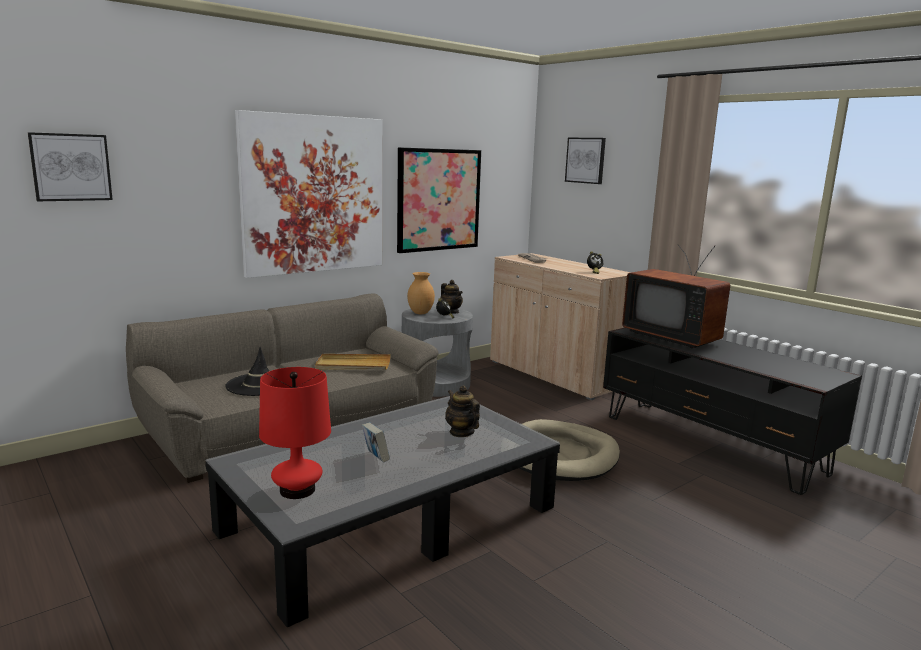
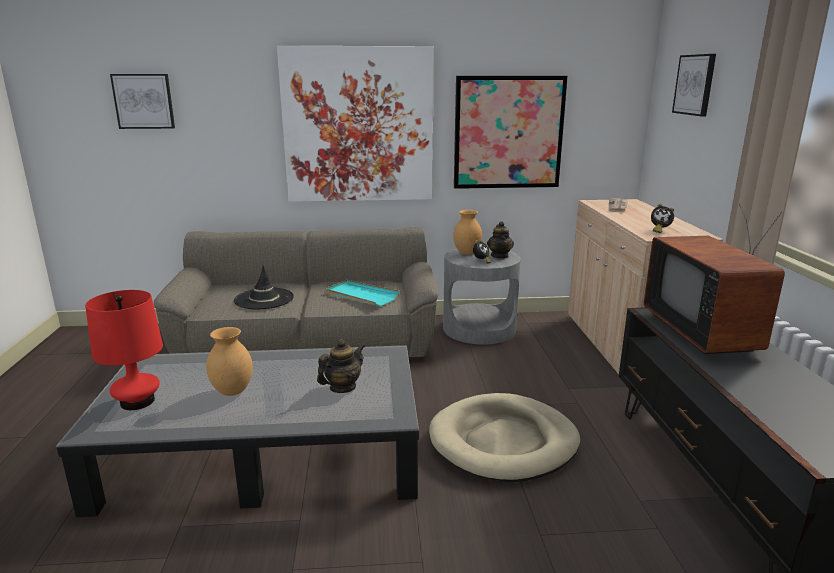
camera: 35 degrees right, 5 degrees up
(353, 365) = (361, 295): beige tray -> turquoise tray
(375, 458) = (233, 391): book -> brown vase
(461, 432) = (342, 387): teapot -> teapot turned 45 degrees clockwise

